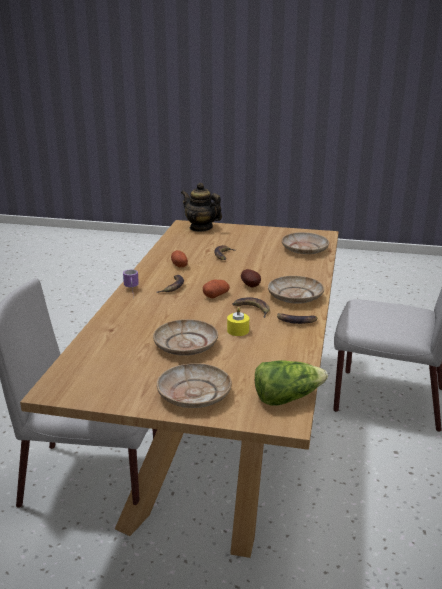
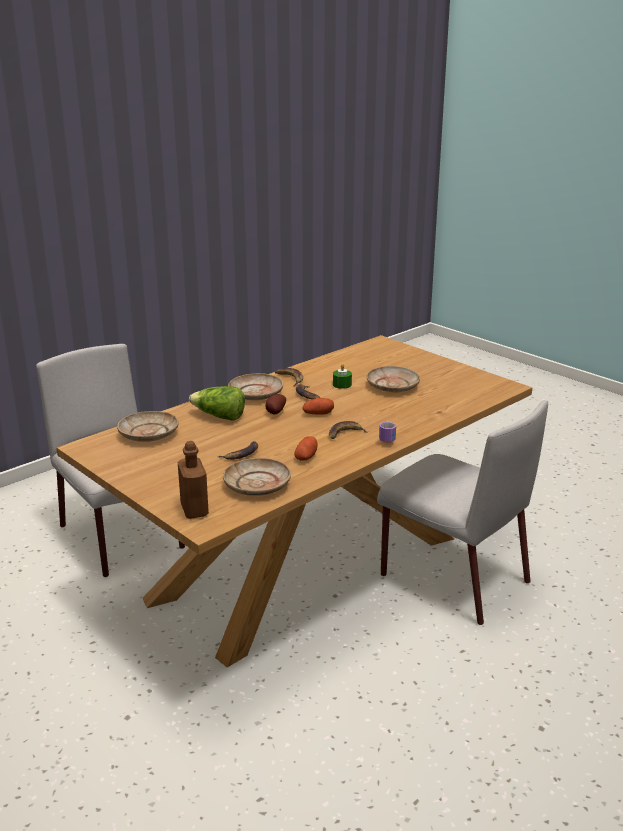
camera: 145 degrees left, 0 degrees up
(193, 394) = (419, 362): beige plate -> beige plate (257, 485)
(201, 228) = (194, 510): teapot -> brown bottle
(238, 330) = (342, 384): yellow candle -> green candle
(287, 397) = (367, 348): lettuce -> lettuce (219, 416)

